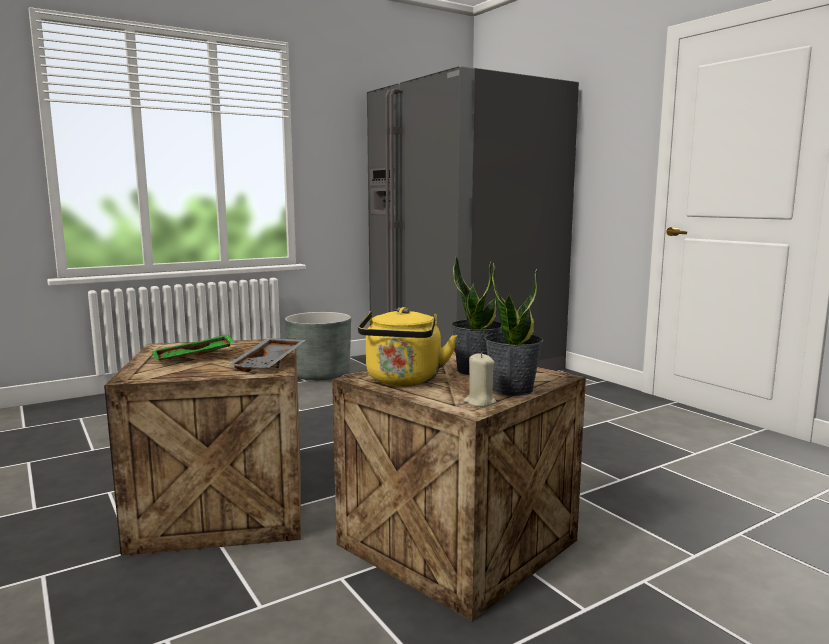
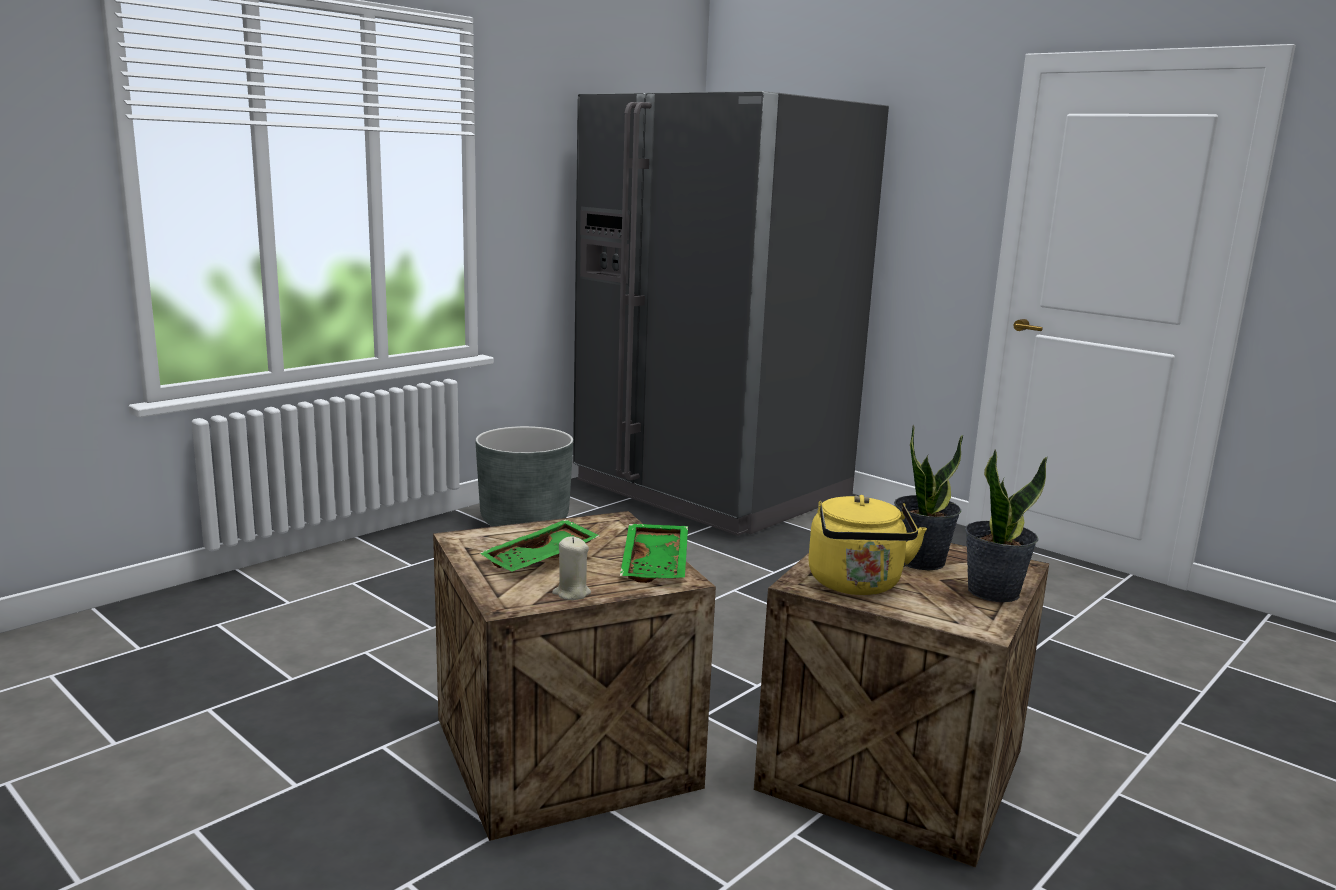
camera: 15 degrees left, 5 degrees up
(270, 363) = (657, 565): grey tray -> green tray
(479, 402) = (981, 616): beige candle -> beige candle (571, 593)

